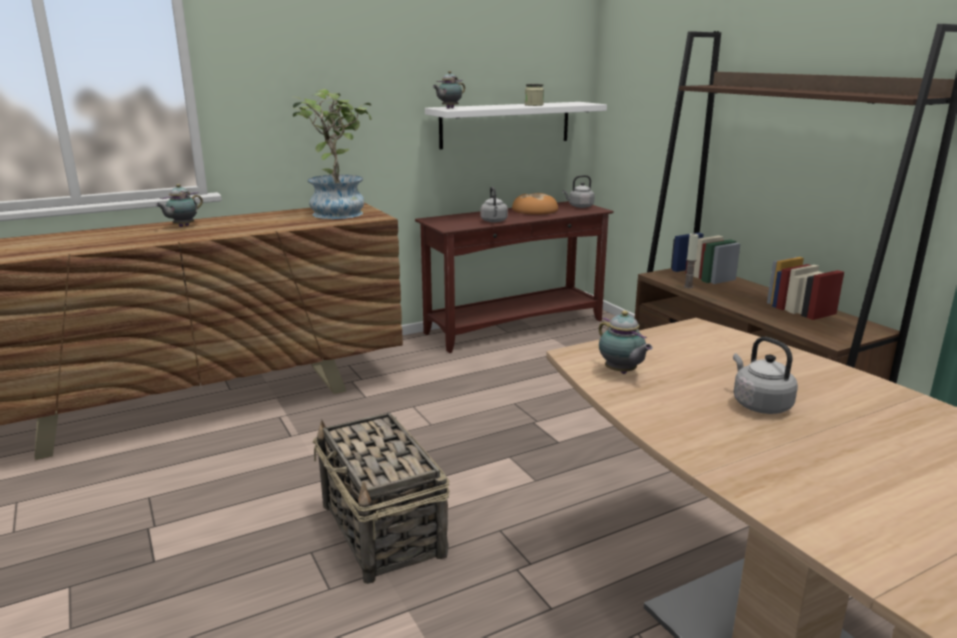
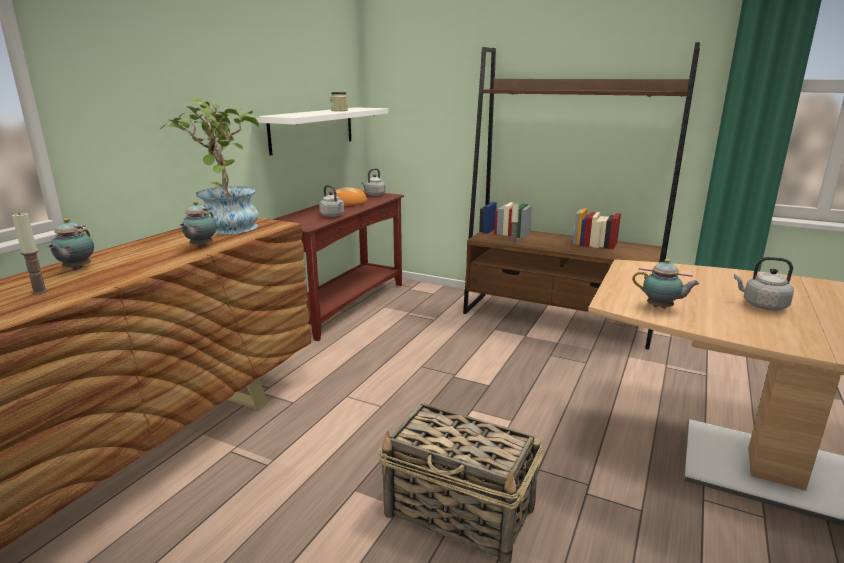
camera: 35 degrees left, 0 degrees up
(137, 236) = (39, 291): none -> candle
(449, 108) = (284, 115): teapot -> teapot (200, 246)

